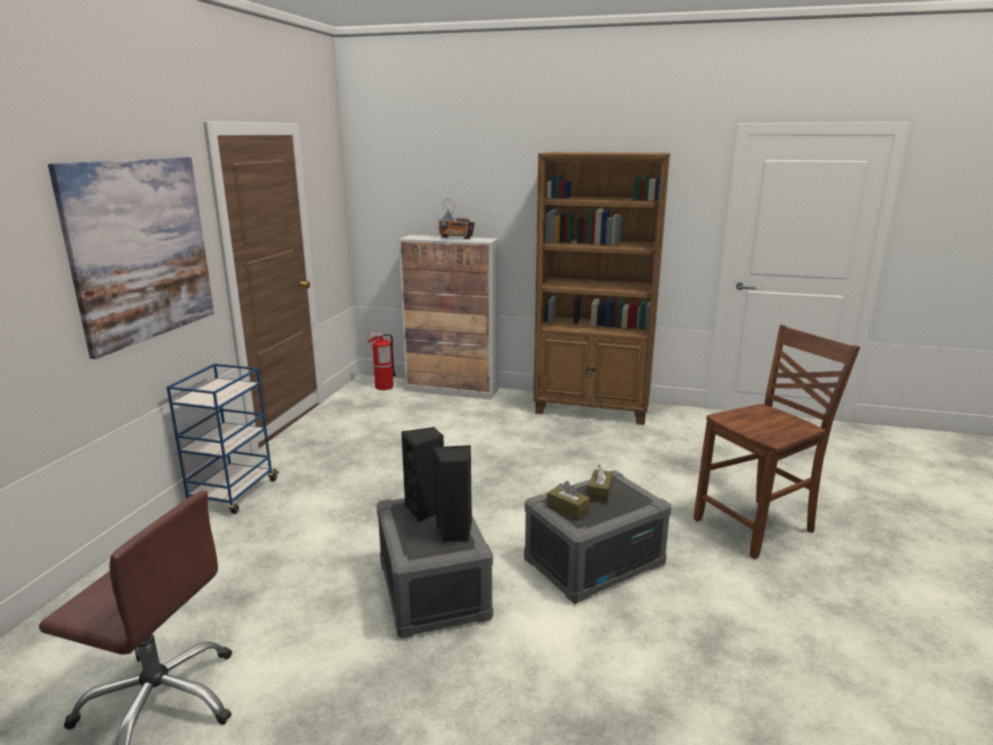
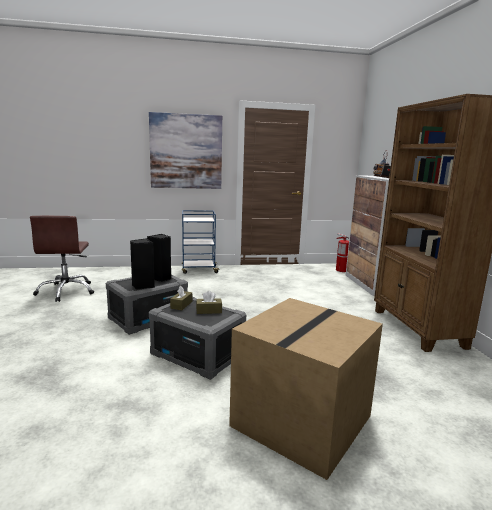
camera: 65 degrees right, 5 degrees down
(757, 526) = (302, 422): brown chair -> cardboard box

